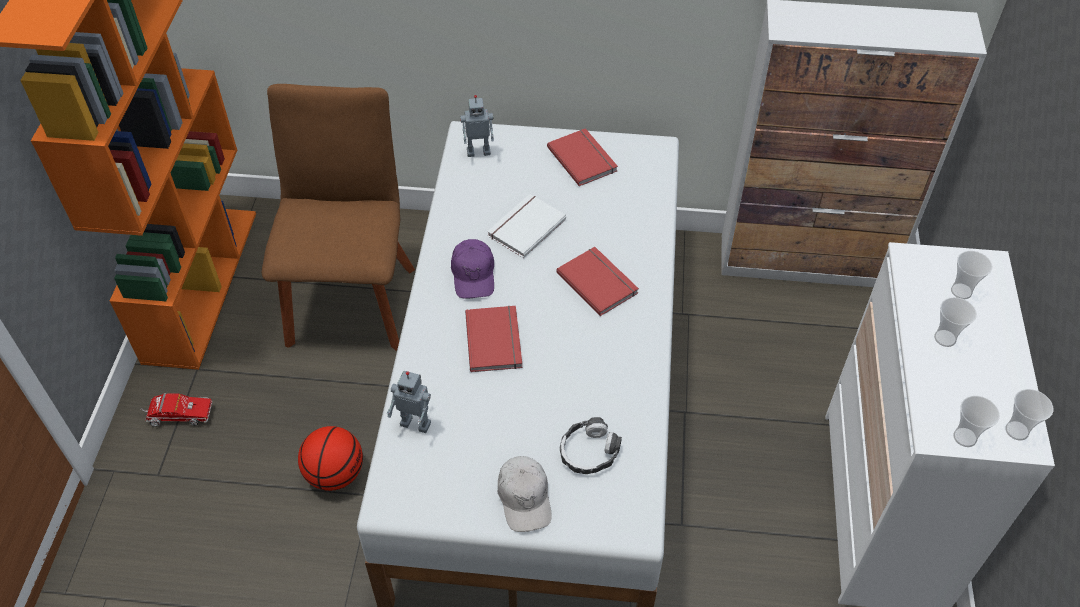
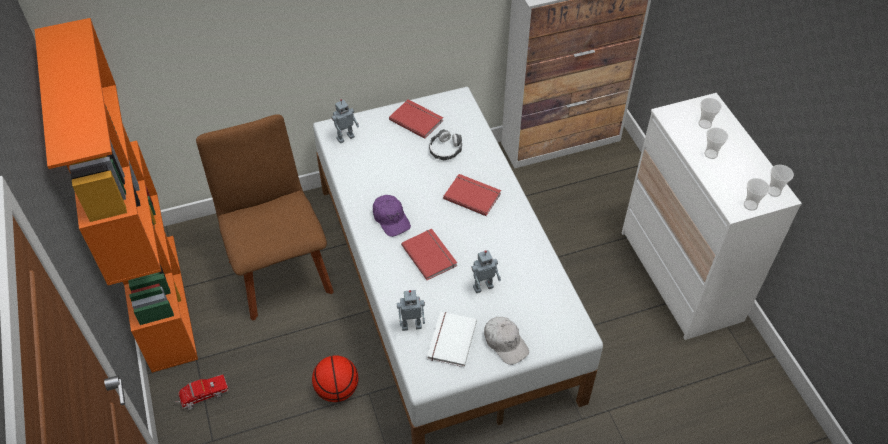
camera: 25 degrees left, 0 degrees up
(524, 227) = (405, 176): white book -> white book (450, 340)
(540, 408) = (482, 286): none -> toy robot
(589, 452) = (527, 300): headphones -> headphones (445, 149)

